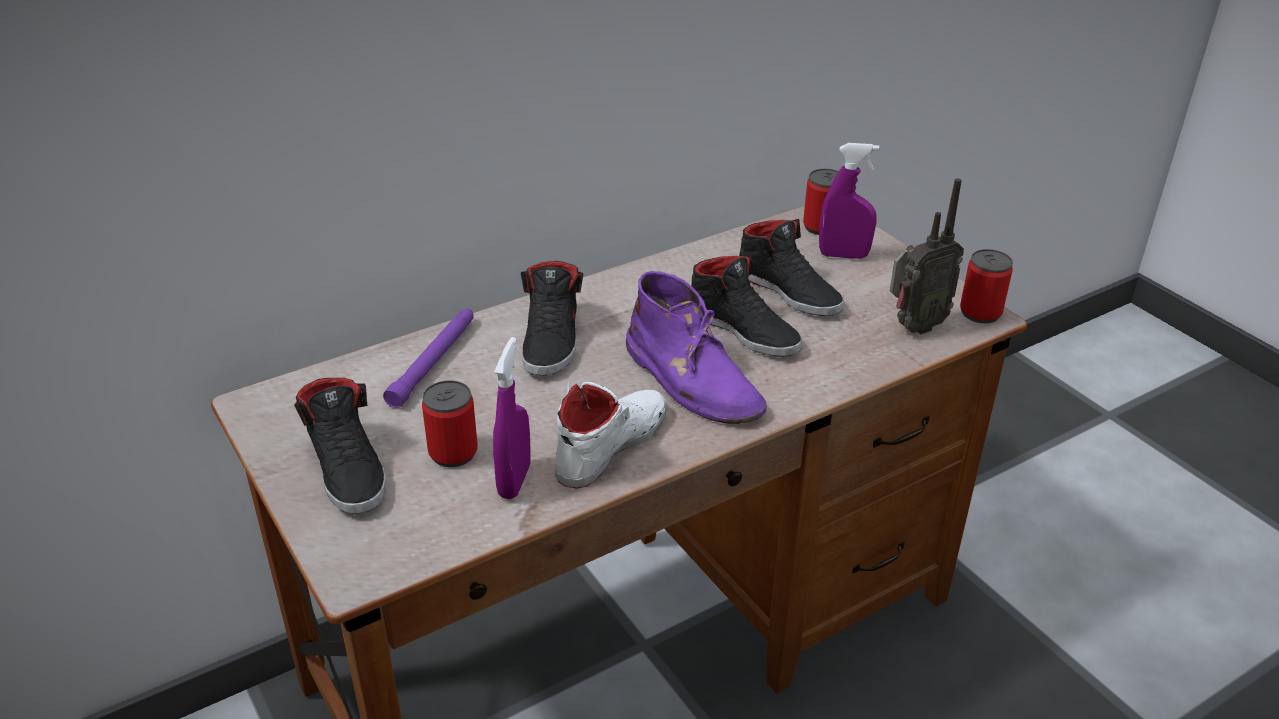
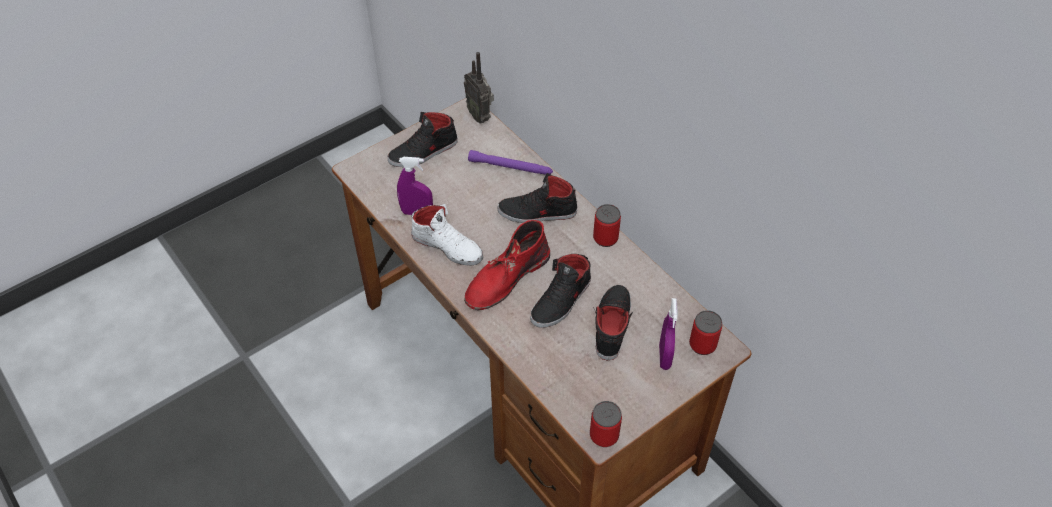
camera: 85 degrees right, 15 degrees up
(453, 453) = (436, 187): can -> can (605, 238)
(692, 381) = (506, 278): purple boot -> red boot
(789, 291) = (611, 324): black shoe -> black shoe turned 150 degrees clockwise
(913, 326) = (580, 393): radio -> radio (480, 116)

